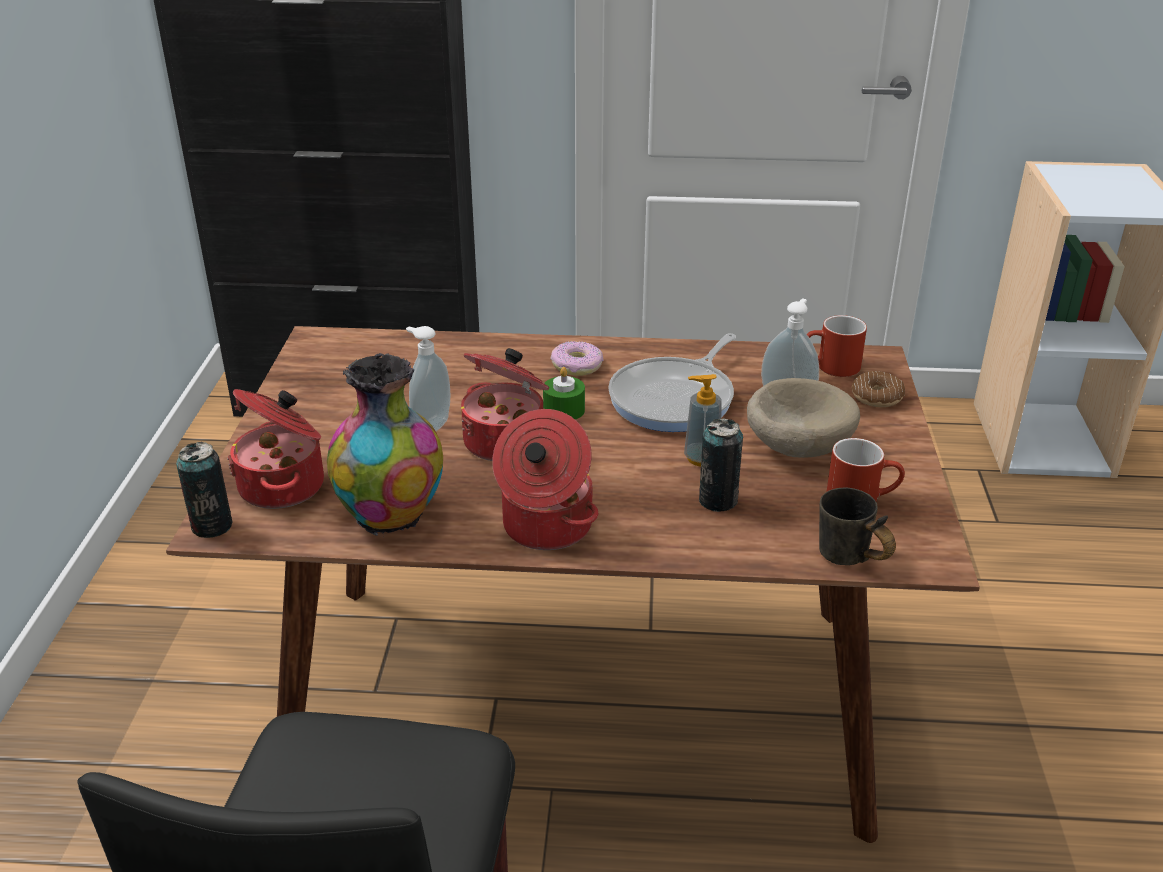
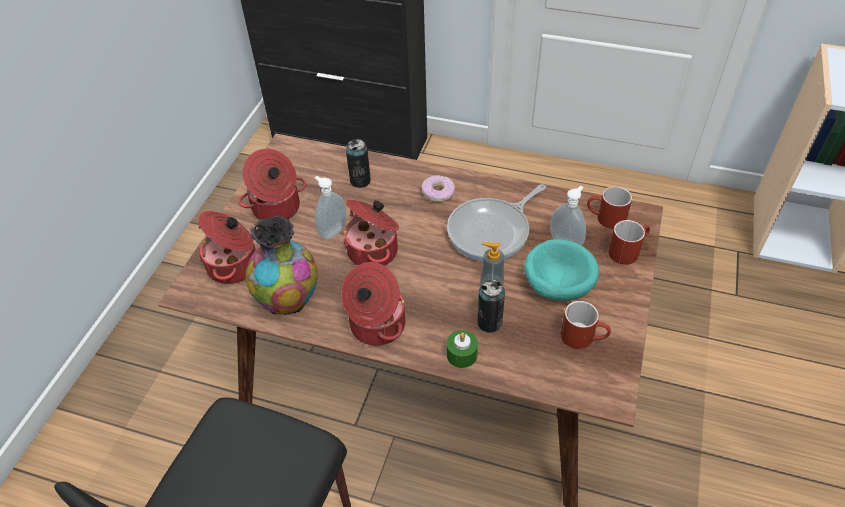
camera: 15 degrees right, 15 degrees up
(212, 526) = (186, 290): can -> can (360, 181)
(330, 410) = (277, 208): none -> cooking pot
(564, 410) = (418, 230): green candle -> green candle (461, 354)
(796, 446) = (556, 285): beige bowl -> turquoise bowl
(847, 562) = (554, 389): grey mug -> none
(877, 397) = (627, 250): donut -> red mug

